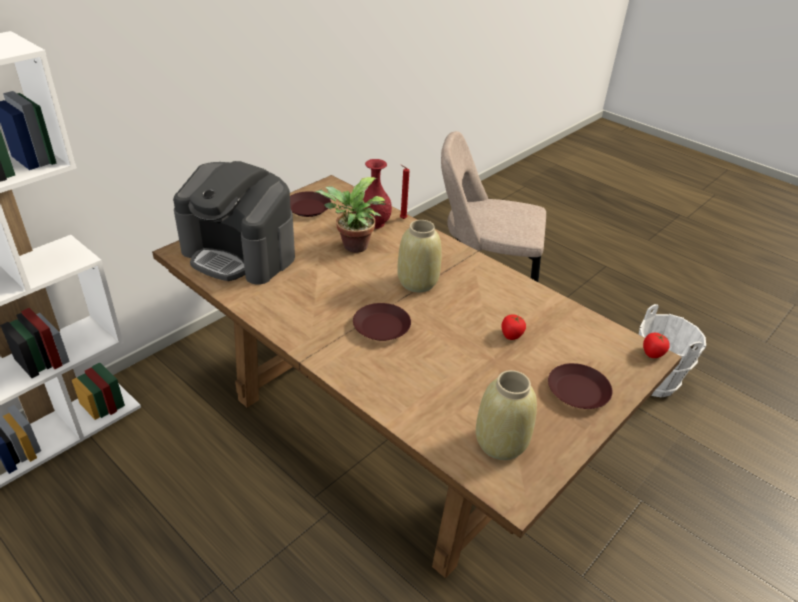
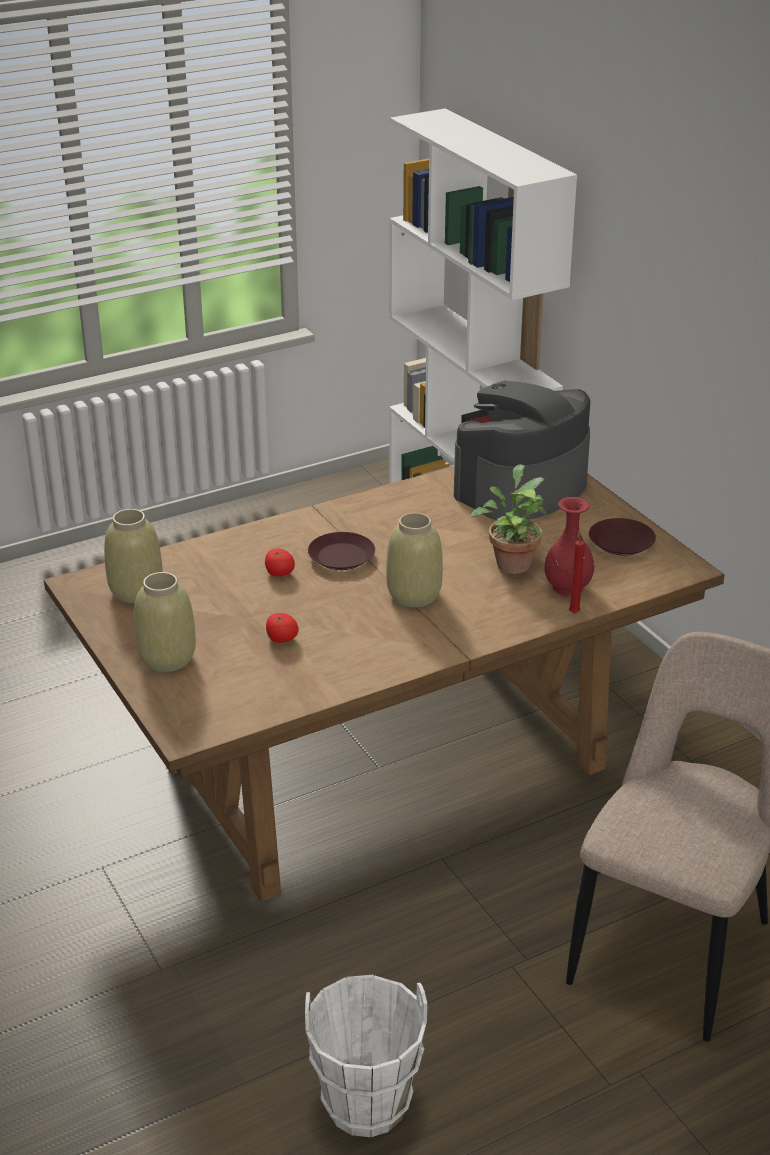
camera: 110 degrees right, 5 degrees down
(578, 391) = (166, 658): brown plate -> beige vase
(652, 353) = (188, 738): tomato -> tomato (279, 573)

